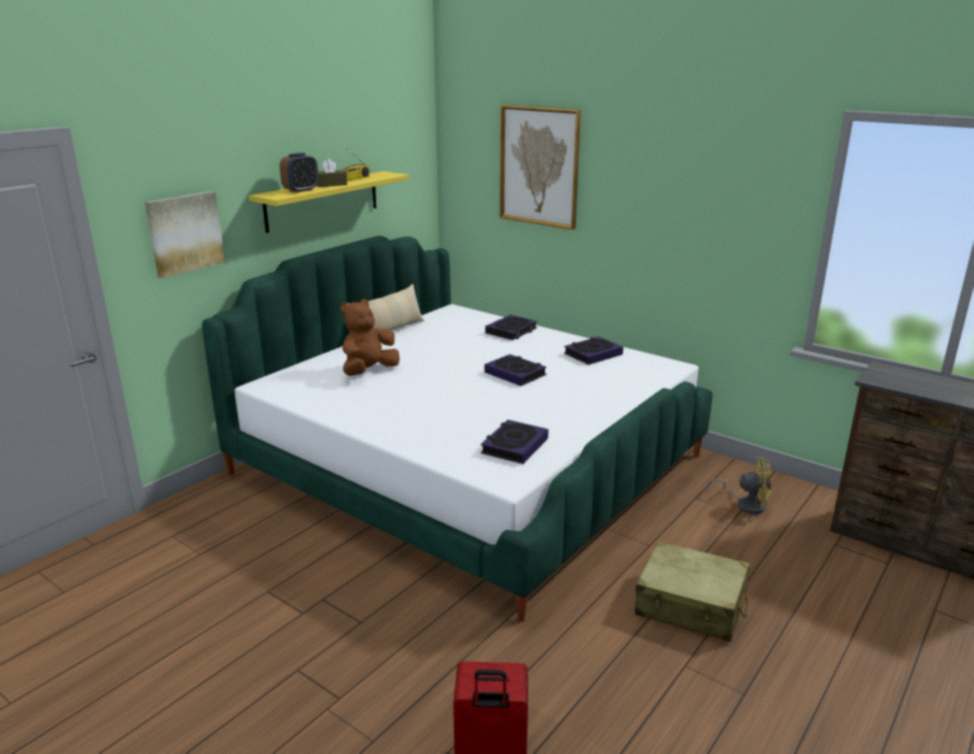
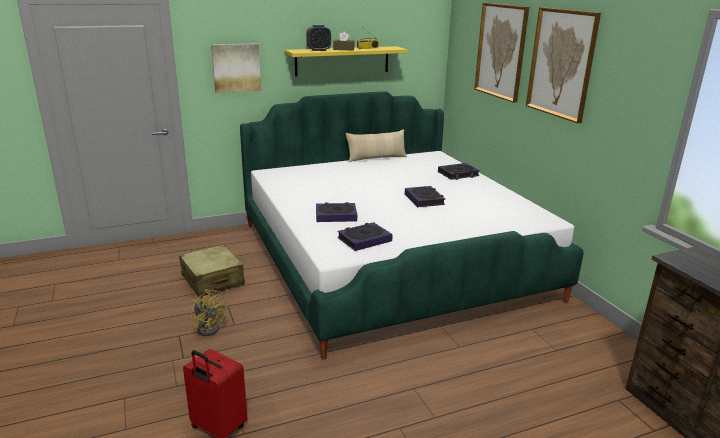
camera: 30 degrees right, 0 degrees up
(369, 371) = (334, 178): brown plush toy -> none
(593, 354) = (498, 200): book -> book (336, 215)
(643, 177) = (561, 63): none -> picture
(691, 605) = (447, 394): beige suitcase -> beige suitcase (212, 280)
(746, 504) = (570, 346): yellow fan -> yellow fan (209, 327)

